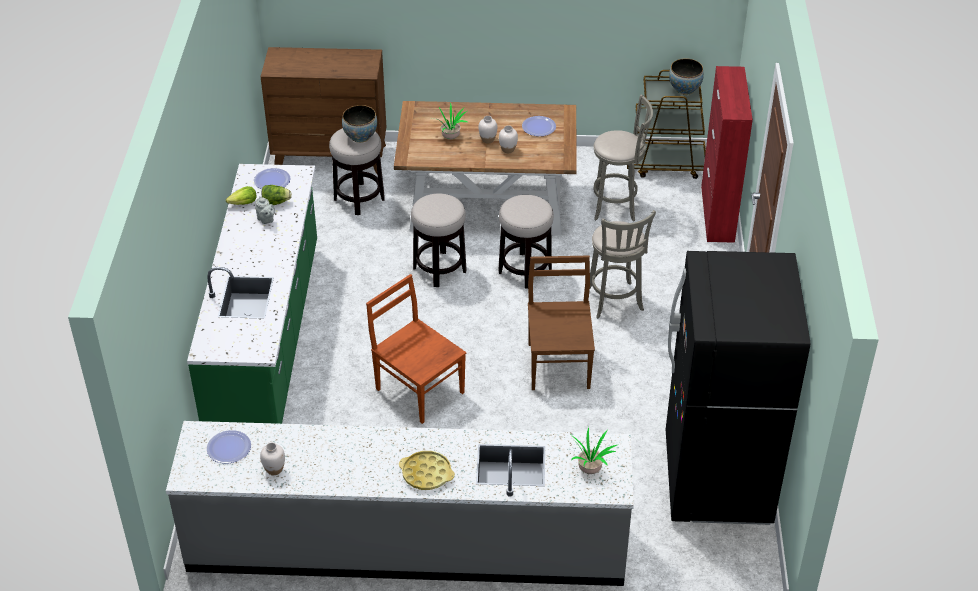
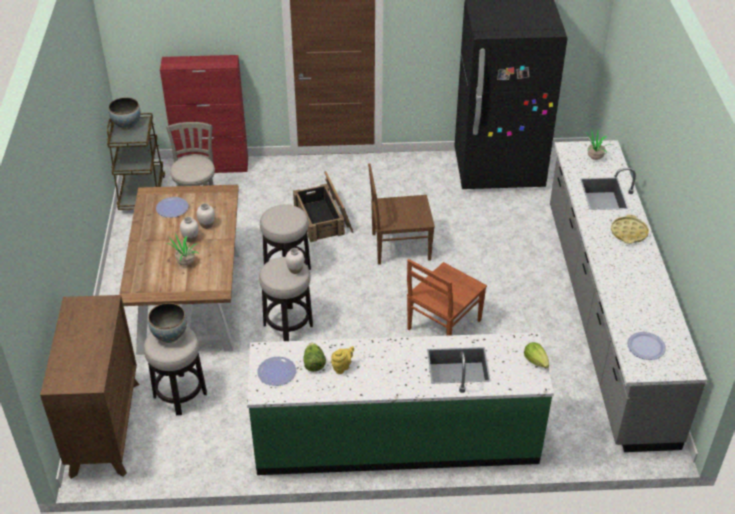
camera: 95 degrees left, 0 degrees up
(243, 203) = (317, 389): lettuce -> lettuce (536, 361)
(266, 220) = (342, 367): grey teapot -> yellow teapot
(274, 469) = (658, 315): white vase -> white vase (295, 270)
(615, 302) = (324, 219): grey stool -> crate

